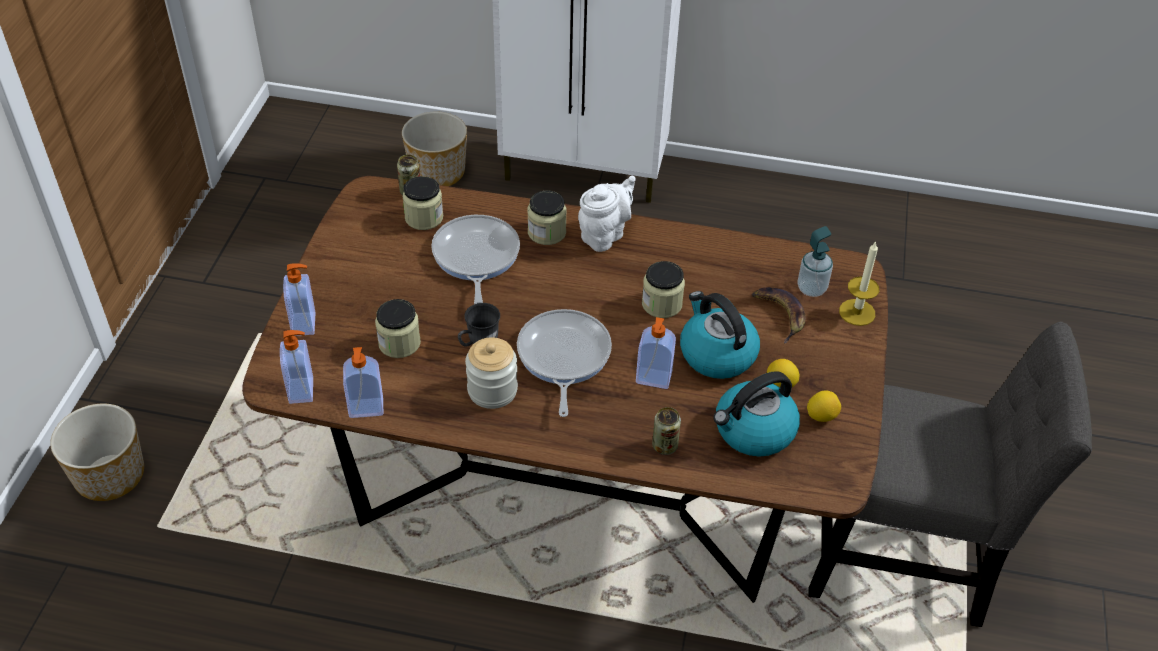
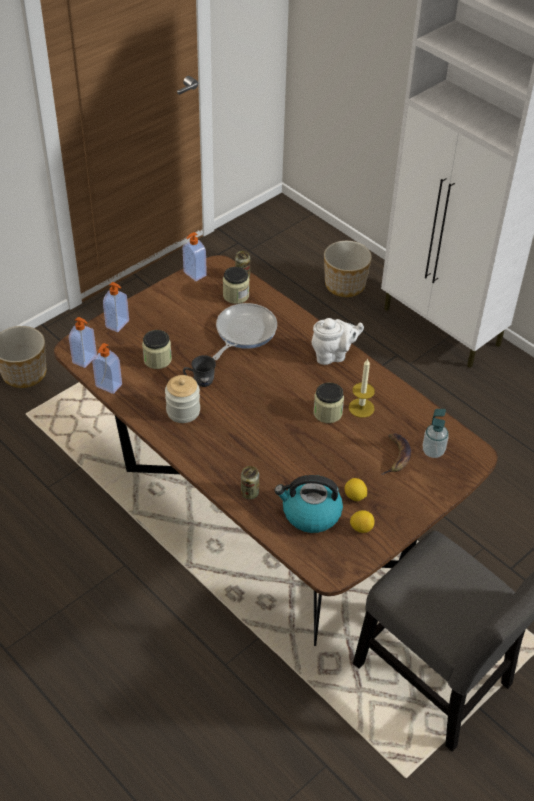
camera: 35 degrees right, 0 degrees up
(546, 232) = (299, 337): jar -> none
(563, 357) = (239, 413): frying pan -> none
(653, 379) = (280, 453): soap dispenser -> soap dispenser (194, 274)
(716, 354) = (332, 458): kettle -> none
(857, 312) = (448, 480): candle -> candle (361, 408)

